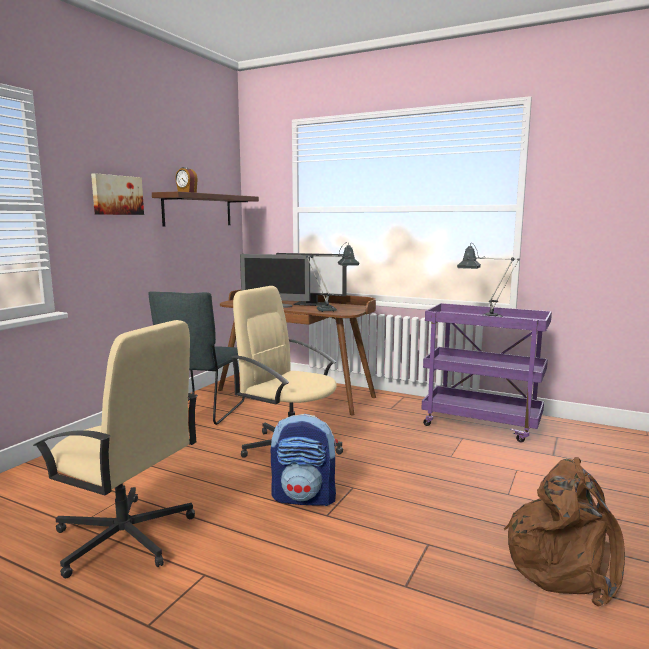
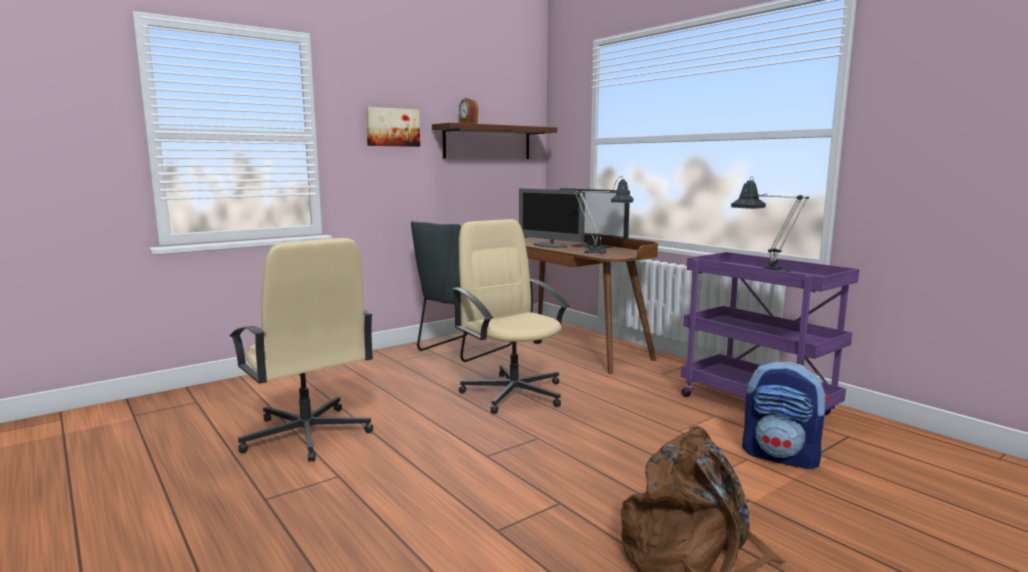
camera: 25 degrees right, 0 degrees up
(305, 497) = (482, 437): backpack -> backpack (781, 456)

